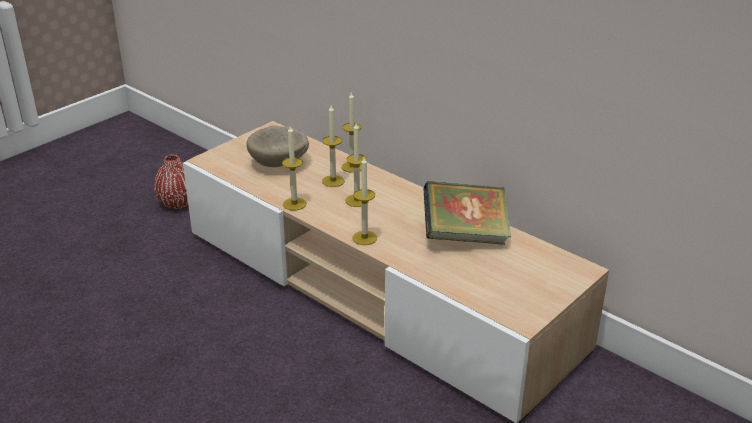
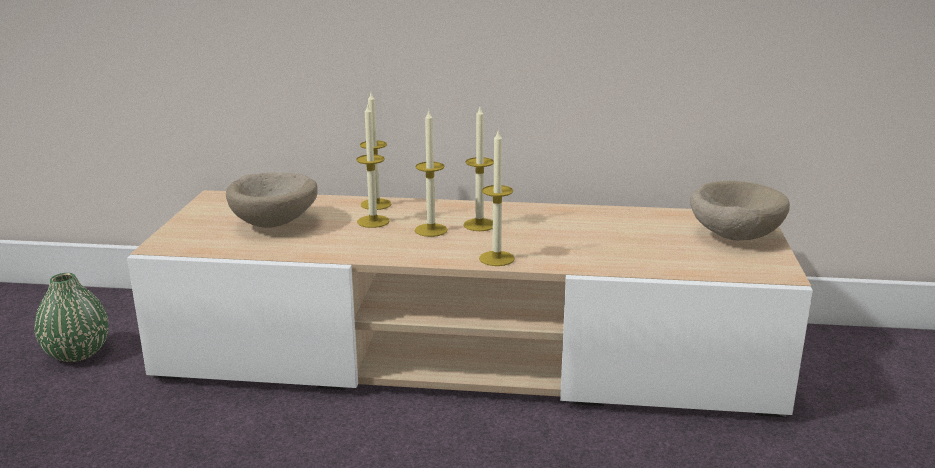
camera: 35 degrees left, 10 degrees down
(177, 203) = (77, 353): red vase -> green vase
(294, 204) = (358, 253): candle -> candle (479, 225)
(465, 236) = (599, 225): book -> none
(543, 279) = (732, 235): none -> beige bowl

